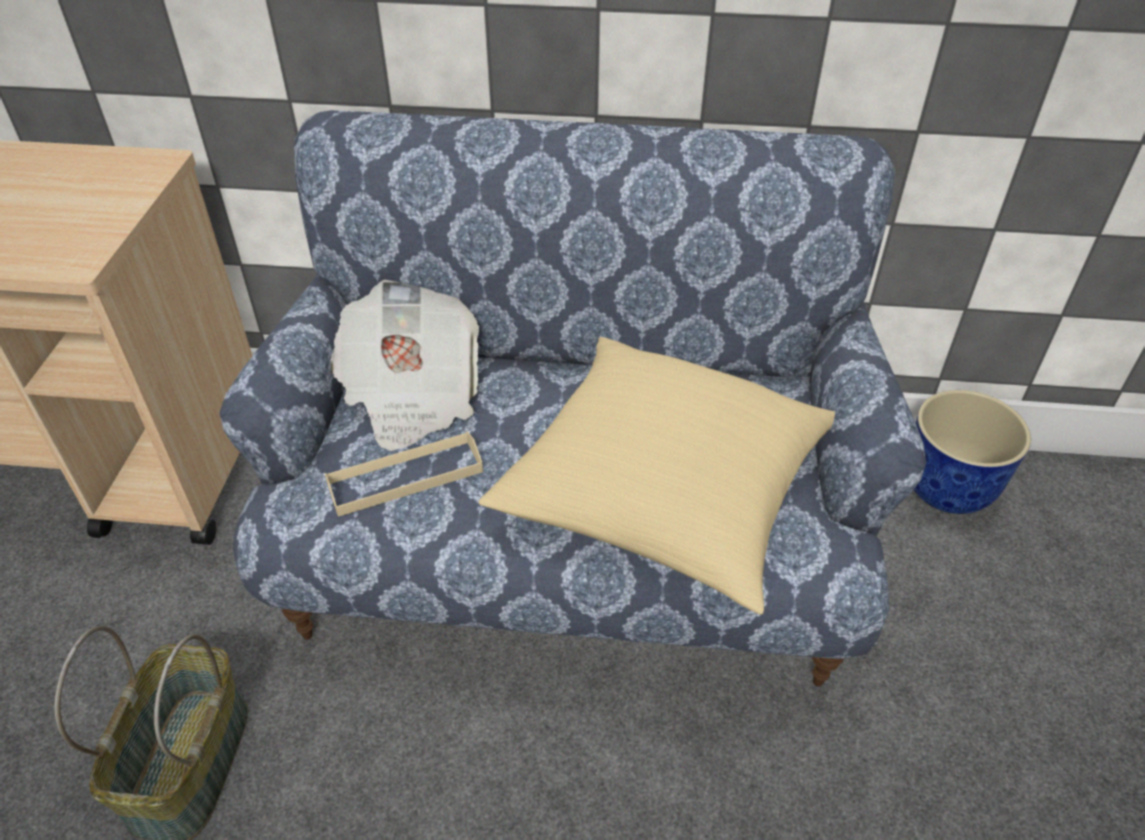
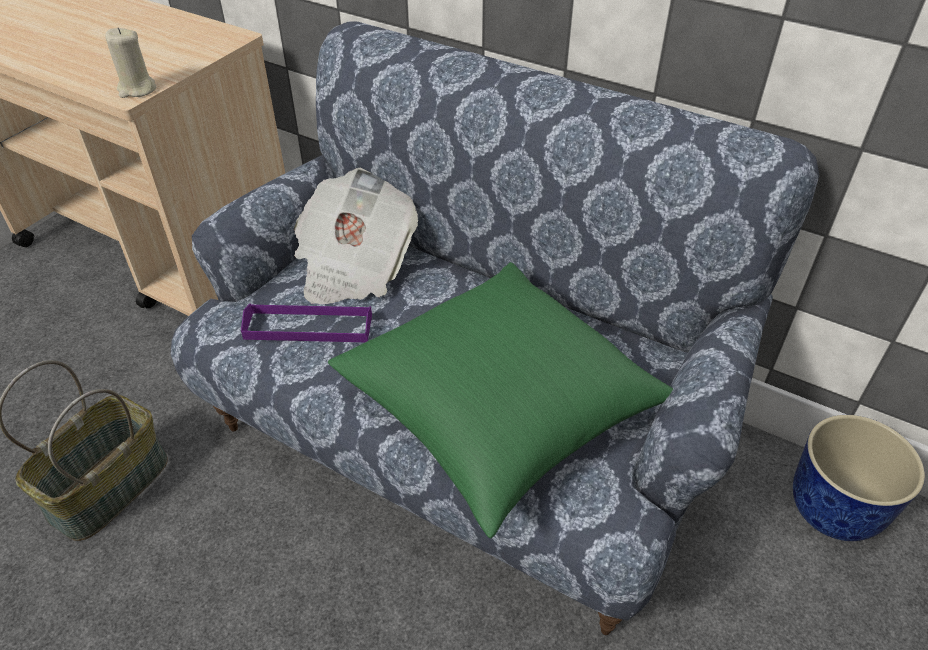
camera: 25 degrees right, 0 degrees up
(82, 254) = (137, 89): none -> beige candle
(405, 477) = (308, 327): beige tray -> purple tray
(664, 492) = (499, 408): beige pillow -> green pillow

